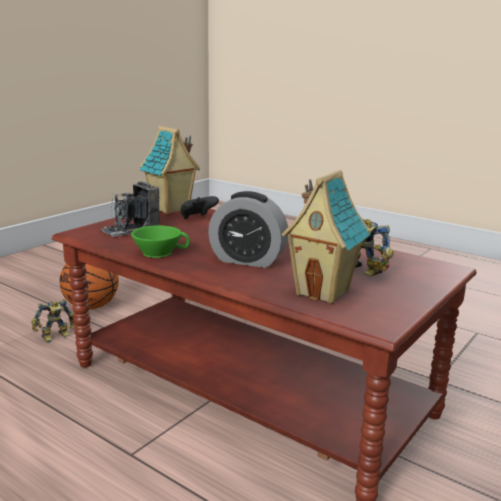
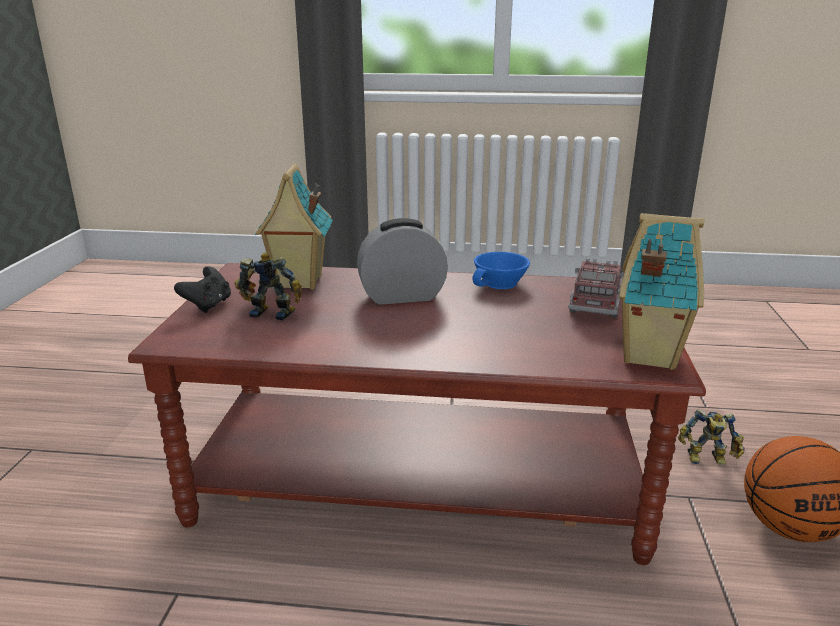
camera: 150 degrees right, 5 degrees up
(57, 337) = (708, 460): toy robot -> toy robot turned 105 degrees counterclockwise
(130, 229) = (595, 303): camera -> toy truck
(159, 252) = (500, 284): green cup -> blue cup
(197, 218) = (570, 345): black game controller -> black game controller (208, 305)

